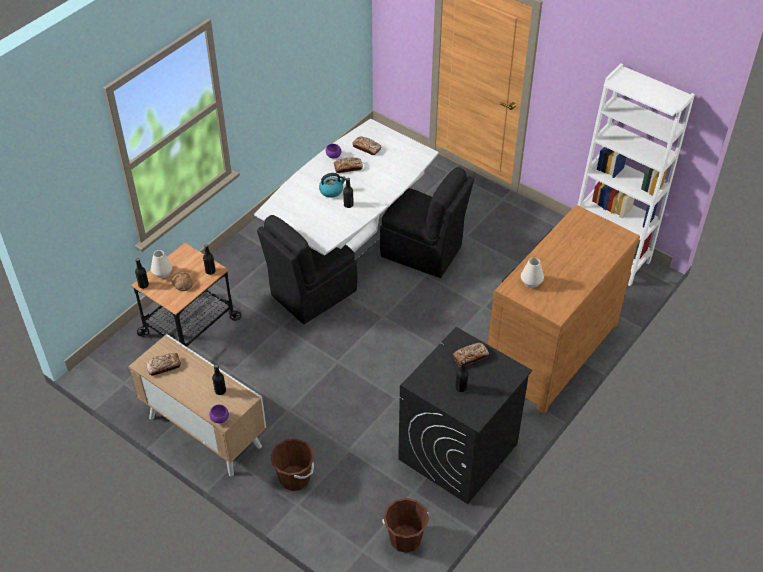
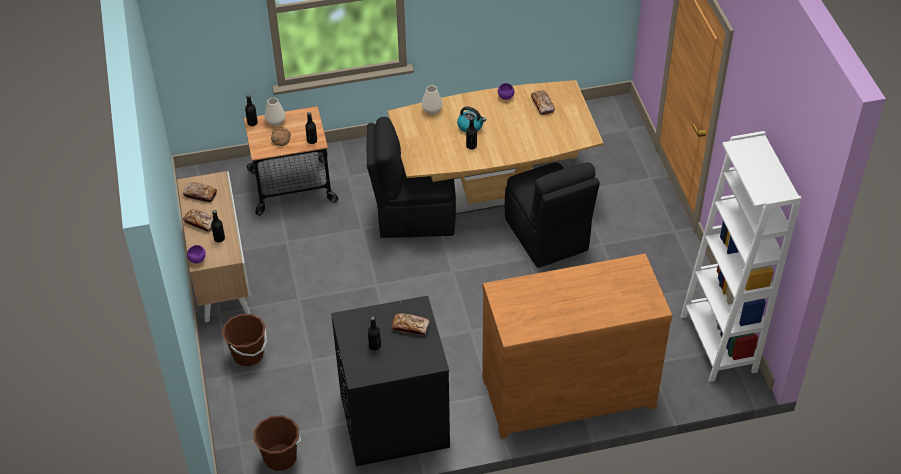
camera: 40 degrees right, 0 degrees up
(348, 167) = (507, 113): bread -> bread (201, 222)
(350, 242) = (493, 191): white dining table -> brown dining table
(531, 282) = (521, 295): white vase -> white vase (432, 110)

